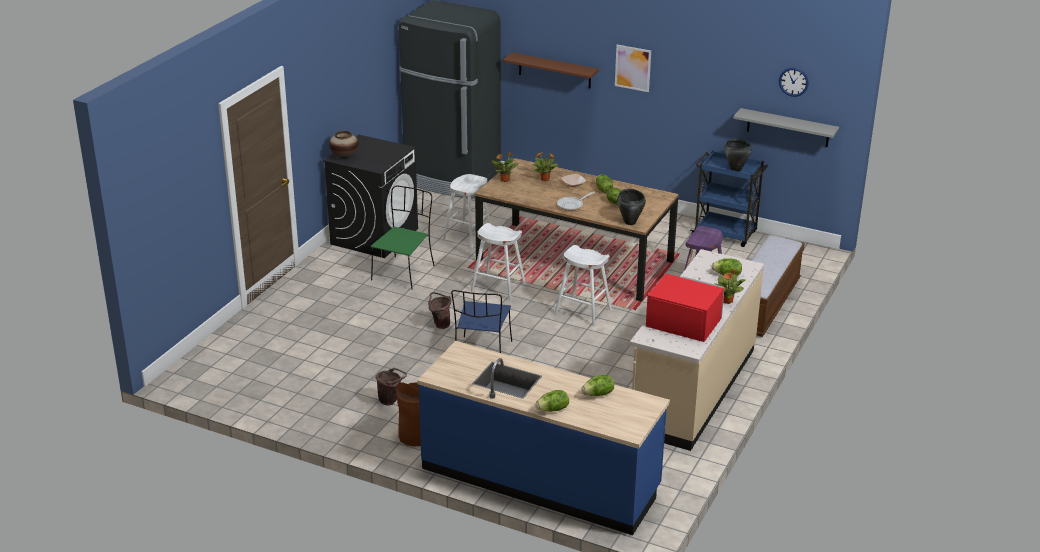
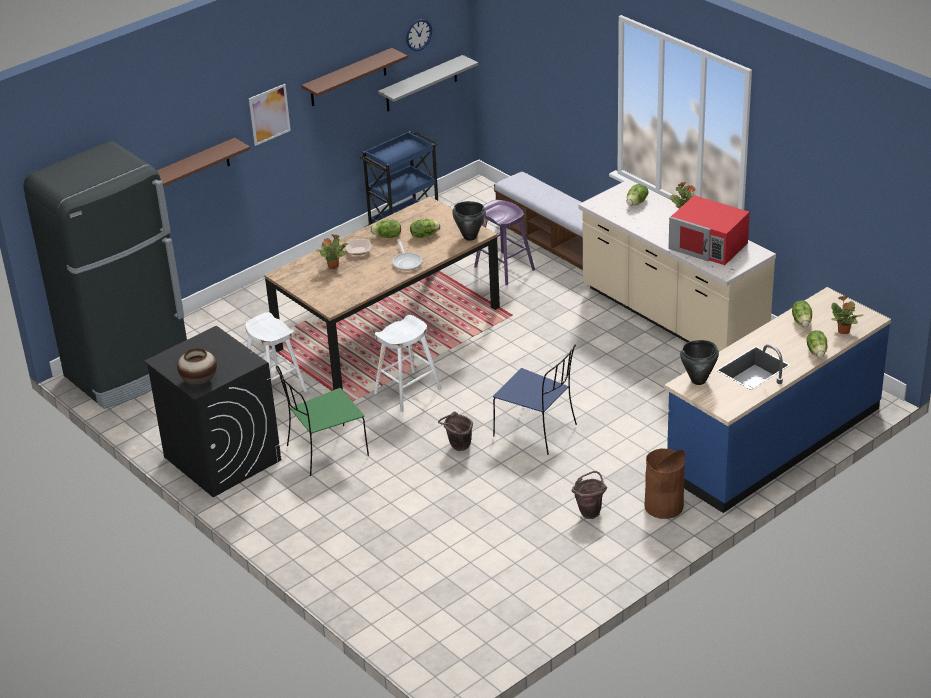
camera: 65 degrees left, 5 degrees up
(404, 272) = (325, 451): green chair -> green chair turned 75 degrees counterclockwise
(504, 180) = (314, 292): potted plant -> potted plant (843, 331)
(583, 311) = (494, 347): white stool -> none
(683, 322) = (708, 246): red microwave -> red microwave turned 105 degrees counterclockwise
(713, 80) = (348, 78): none -> brown shelf
(735, 169) = (407, 152): black cooking pot -> black cooking pot (698, 380)

